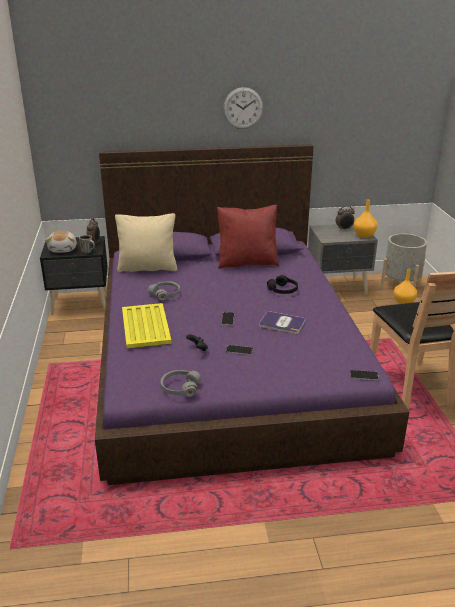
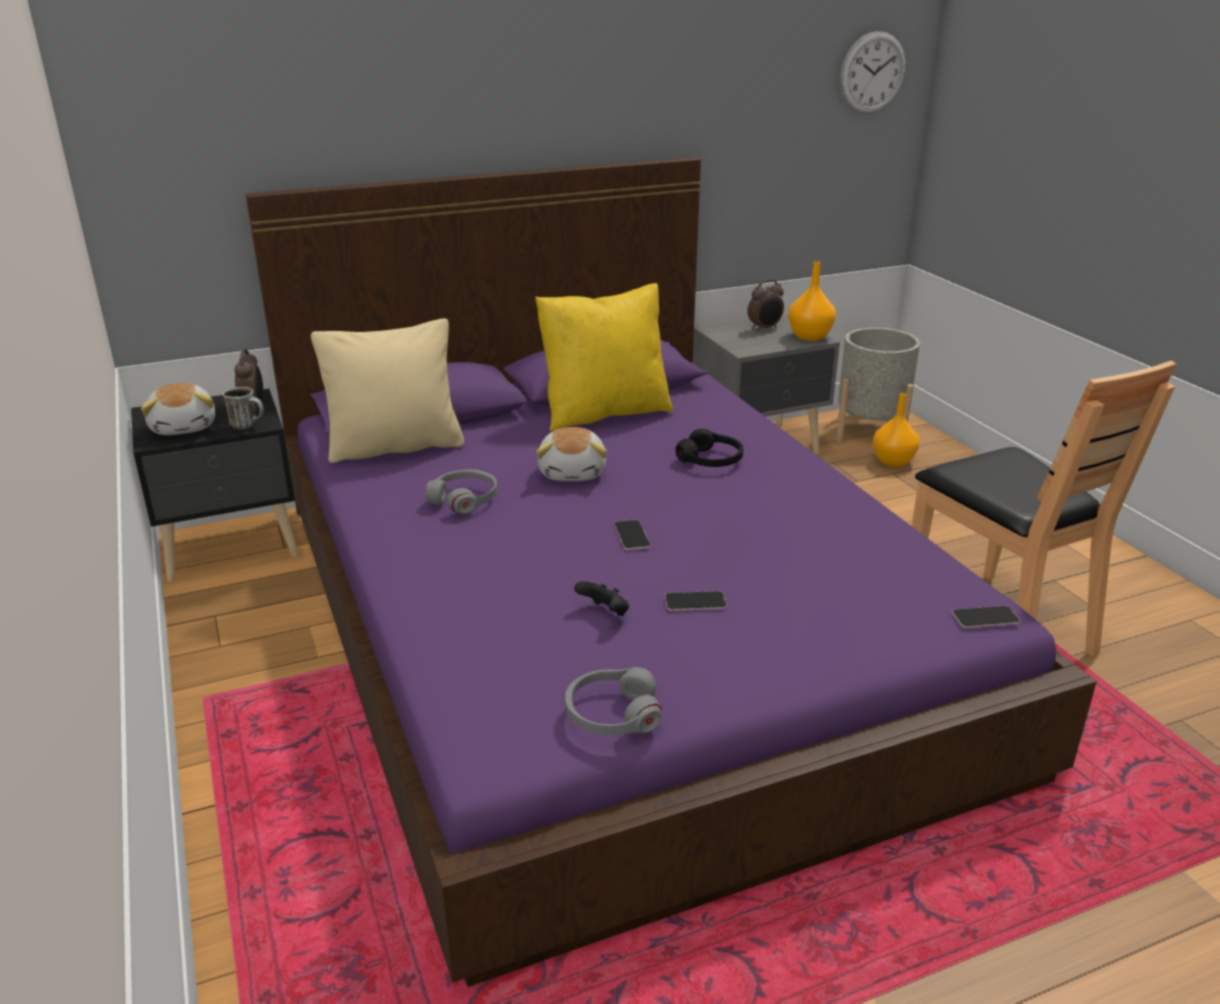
camera: 15 degrees left, 0 degrees up
(145, 325) = (456, 576): yellow tray -> none
(218, 288) = (573, 472): none -> plush toy
(243, 108) = (555, 84): wall clock -> wall clock (872, 73)
(247, 262) = (604, 412): red pillow -> yellow pillow
(282, 323) = (750, 529): book -> none

